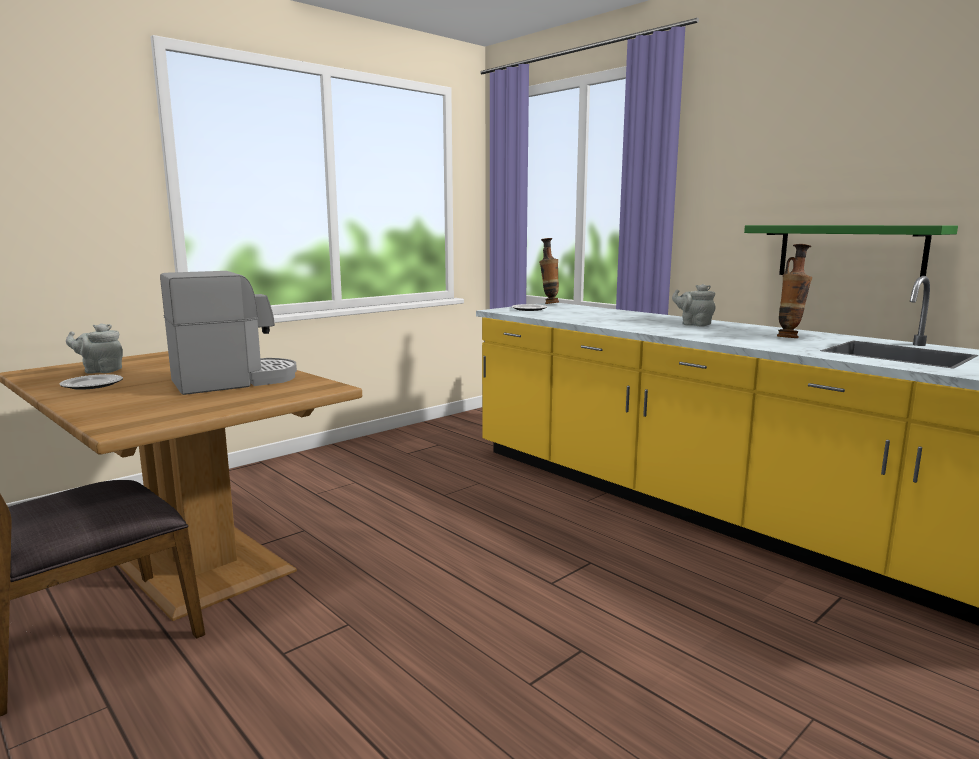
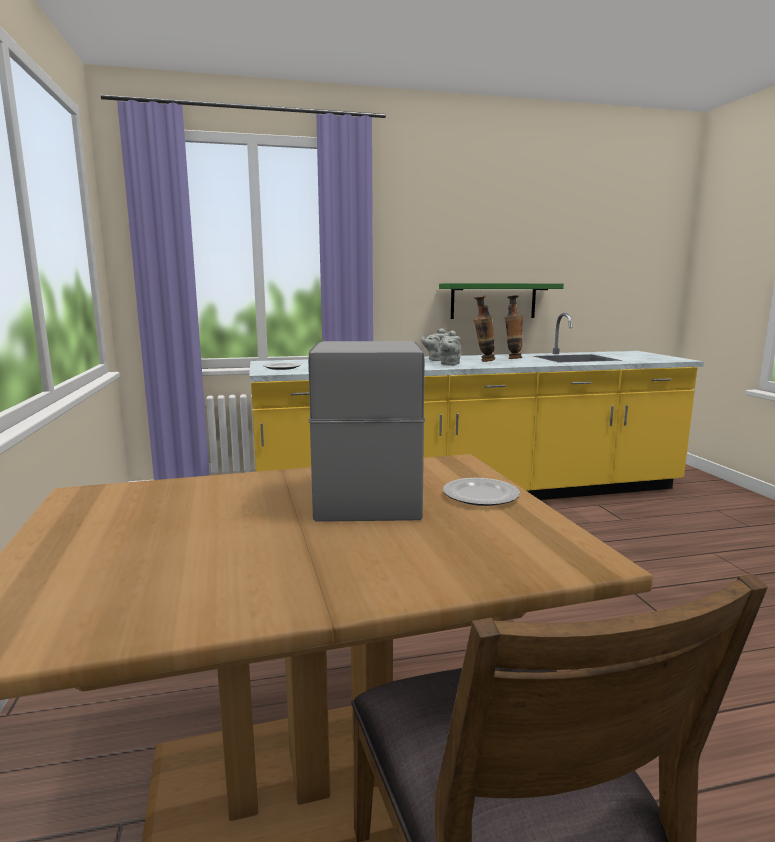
camera: 60 degrees left, 0 degrees up
(91, 385) = (257, 577): plate -> plate (481, 496)
(100, 371) = (128, 569): grey teapot -> grey teapot (449, 364)
(549, 303) = (262, 362): vase -> vase (483, 361)

